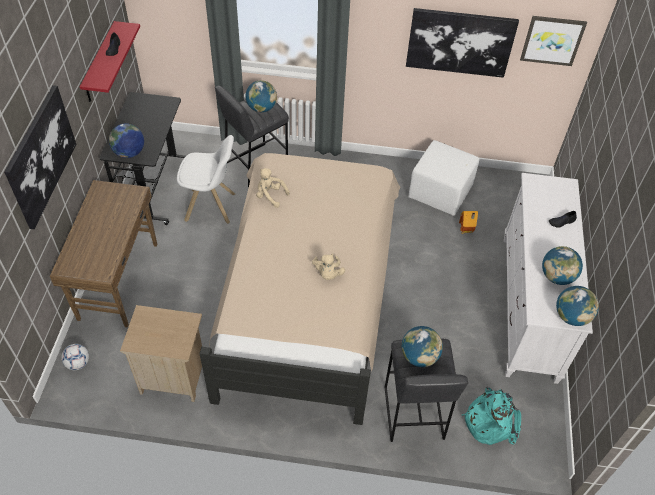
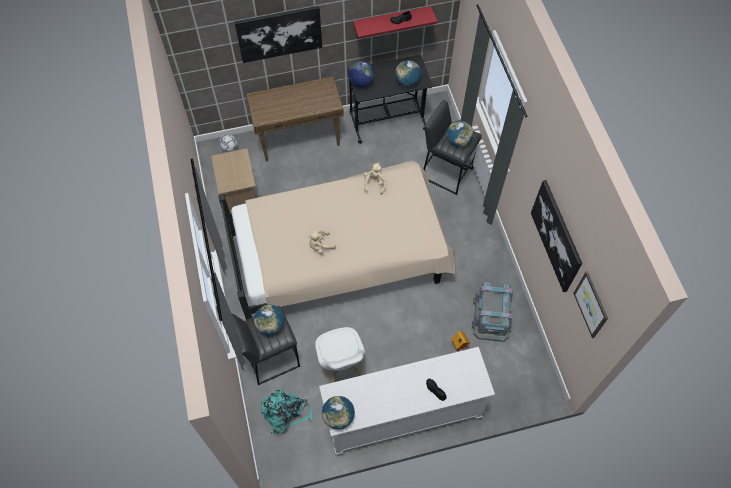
camera: 70 degrees right, 10 degrees up
(211, 206) = (389, 162): white chair -> white chair (341, 368)
(441, 192) = (492, 315): white ottoman -> grey storage box
(557, 277) = (374, 398): globe -> globe (407, 81)

